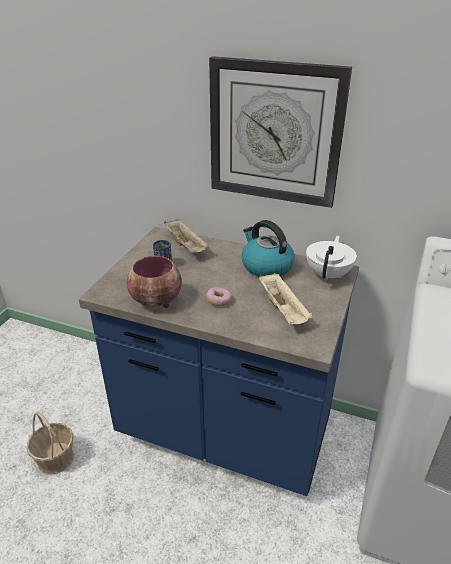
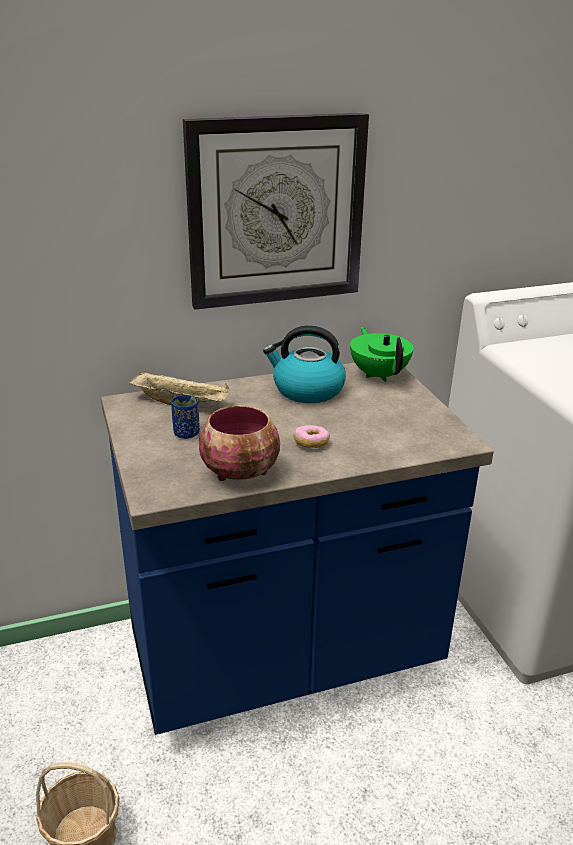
camera: 40 degrees left, 5 degrees down
(283, 310) = (387, 423): beige tray -> none
(328, 274) = (379, 375): white teapot -> green teapot

